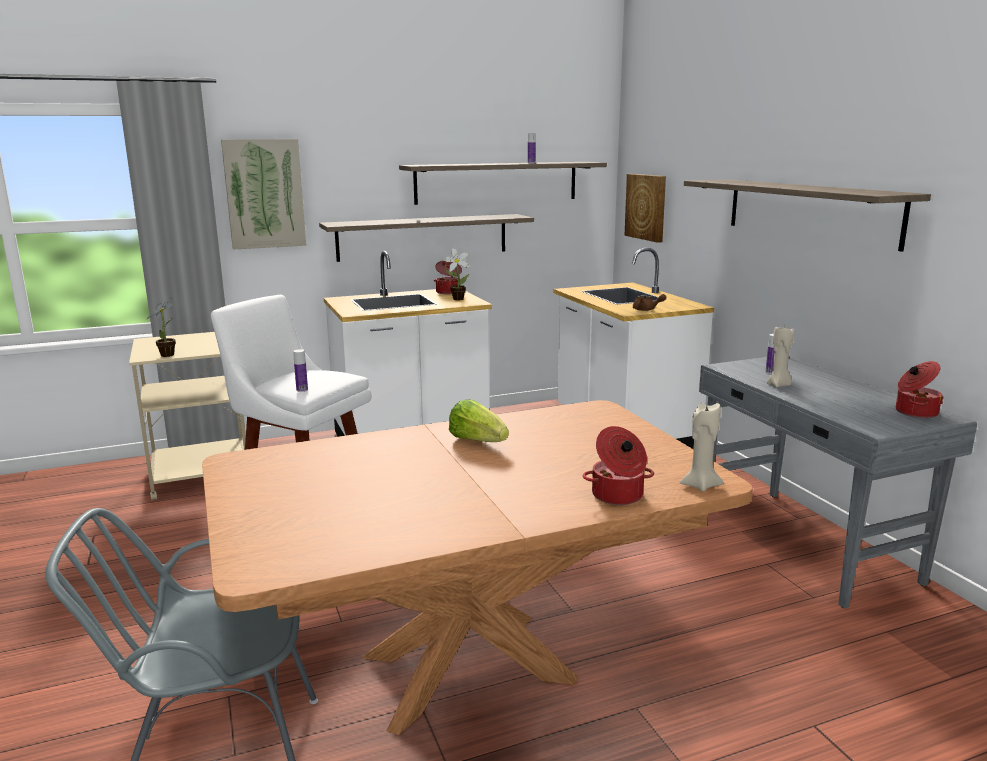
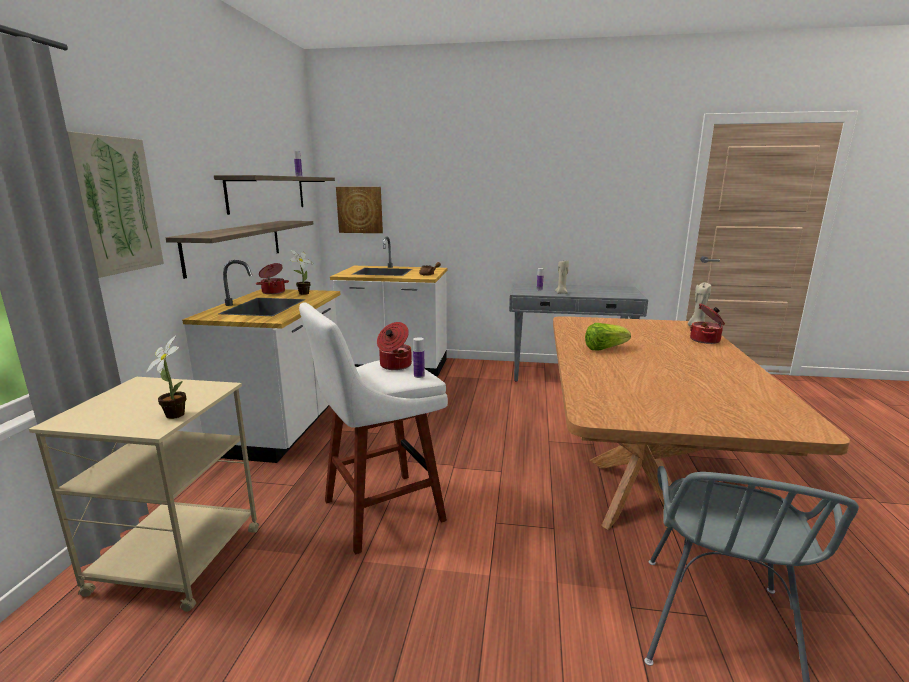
camera: 60 degrees left, 0 degrees up
(809, 211) = (518, 200): shelf -> none
(914, 412) = (618, 288): cooking pot -> cooking pot (394, 365)

